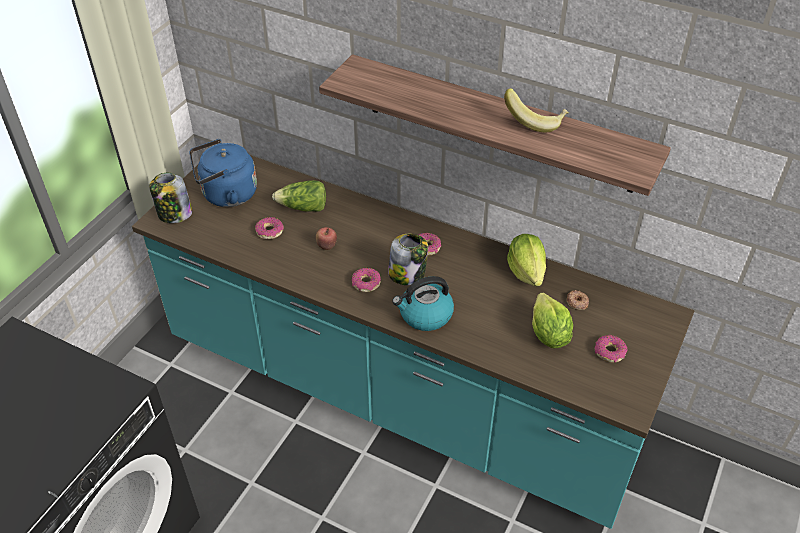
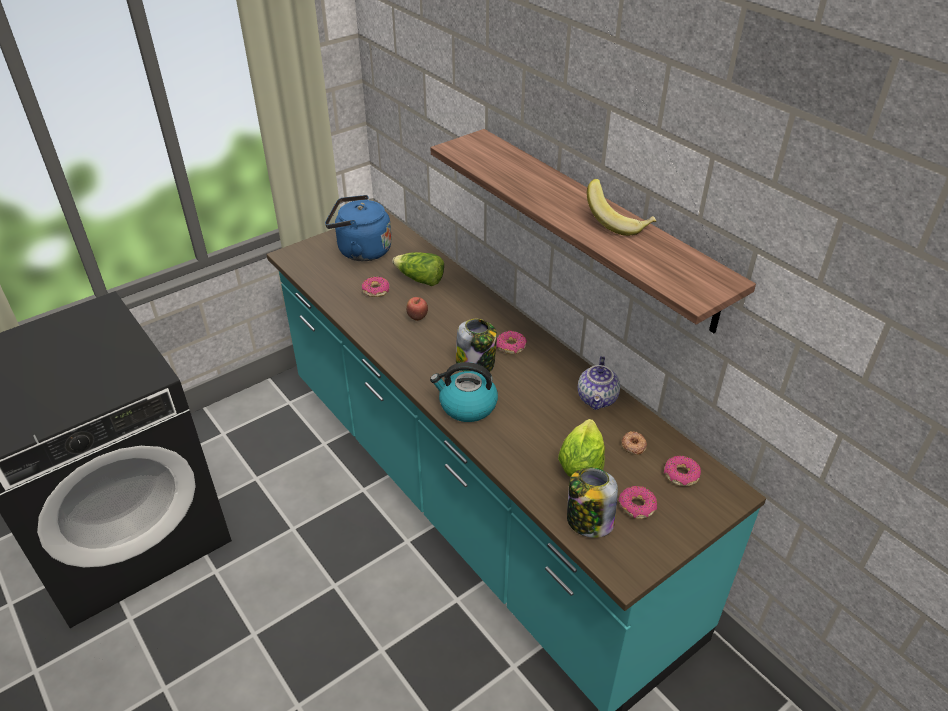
camera: 25 degrees right, 5 degrees down
(174, 214) = (306, 254): jar -> jar (588, 521)
(366, 283) = (430, 360): donut -> donut (681, 475)
(526, 271) = (598, 399): lettuce -> teapot

